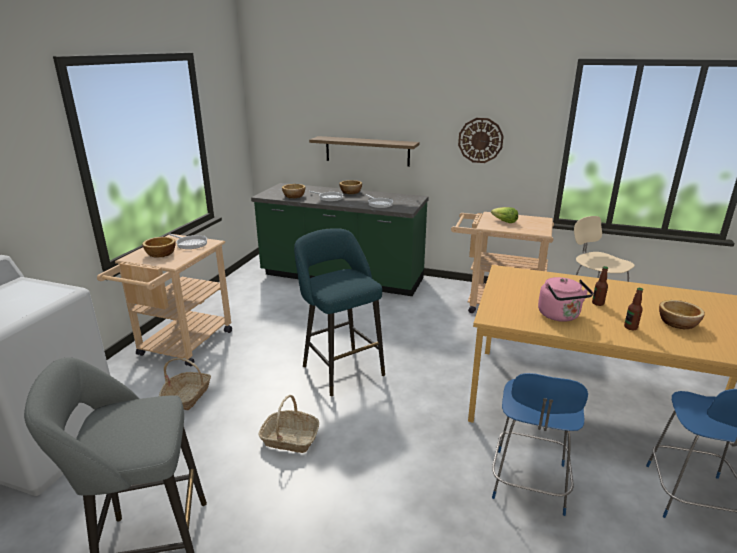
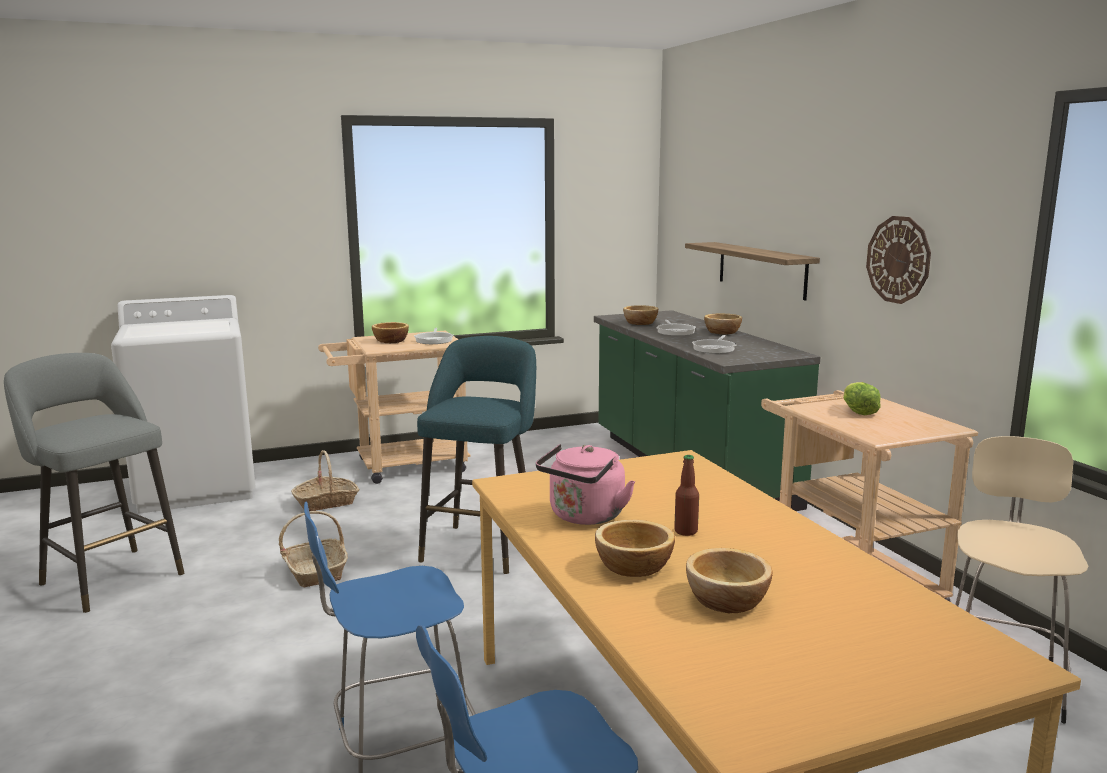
camera: 50 degrees right, 10 degrees down
(630, 327) = (633, 567): bottle -> bowl

